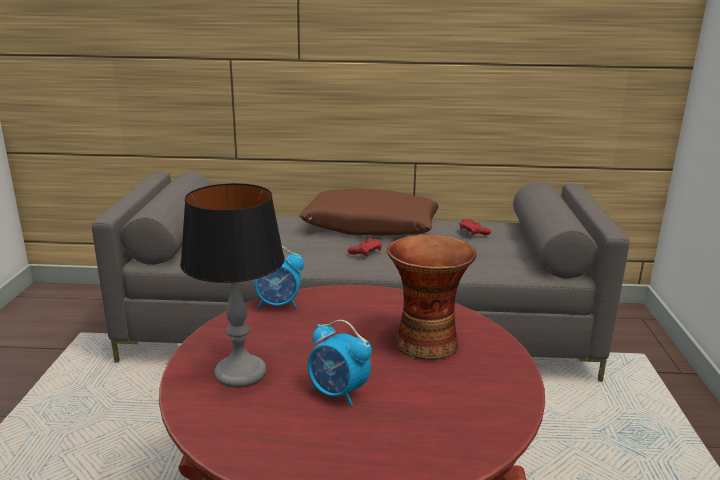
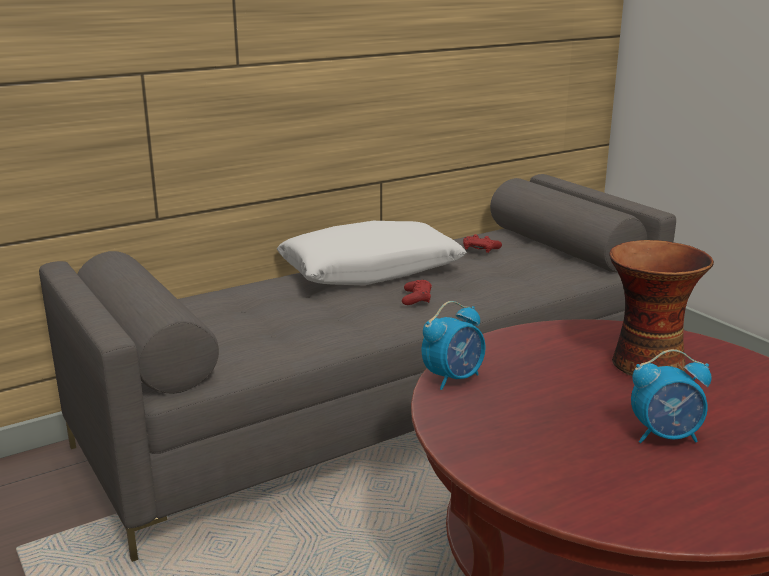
camera: 35 degrees left, 0 degrees up
(240, 373) = (551, 457): table lamp -> none
(370, 226) = (370, 270): brown pillow -> white pillow

